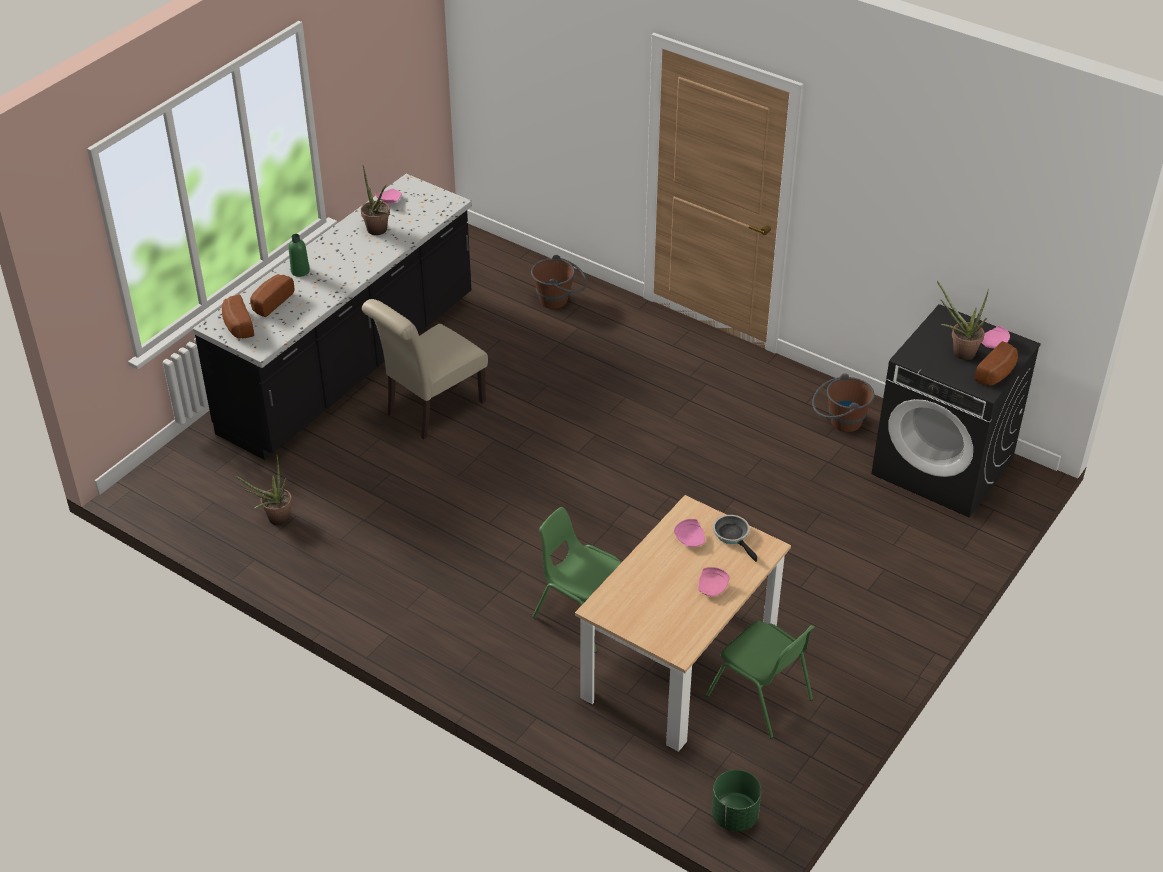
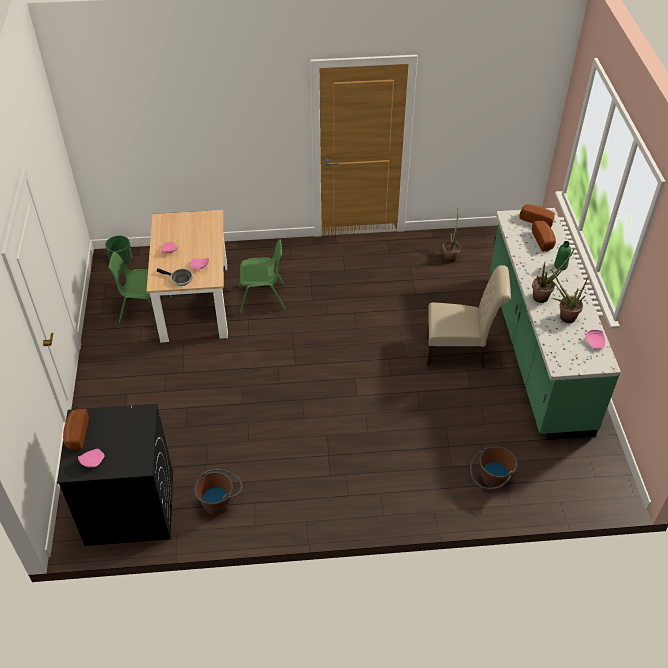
camera: 140 degrees right, 5 degrees up
(350, 366) = (536, 351): black counter -> green counter
(430, 410) = (460, 352): beige chair -> beige chair turned 90 degrees clockwise
(958, 352) = (113, 437): potted plant -> potted plant (543, 296)

